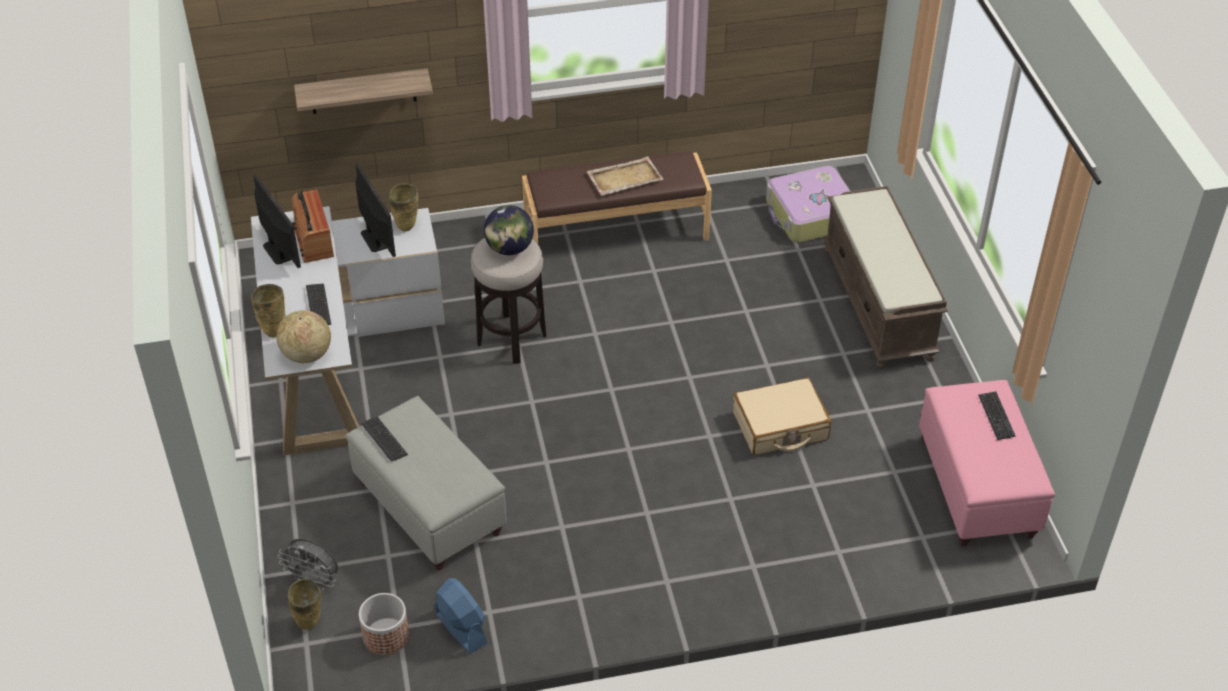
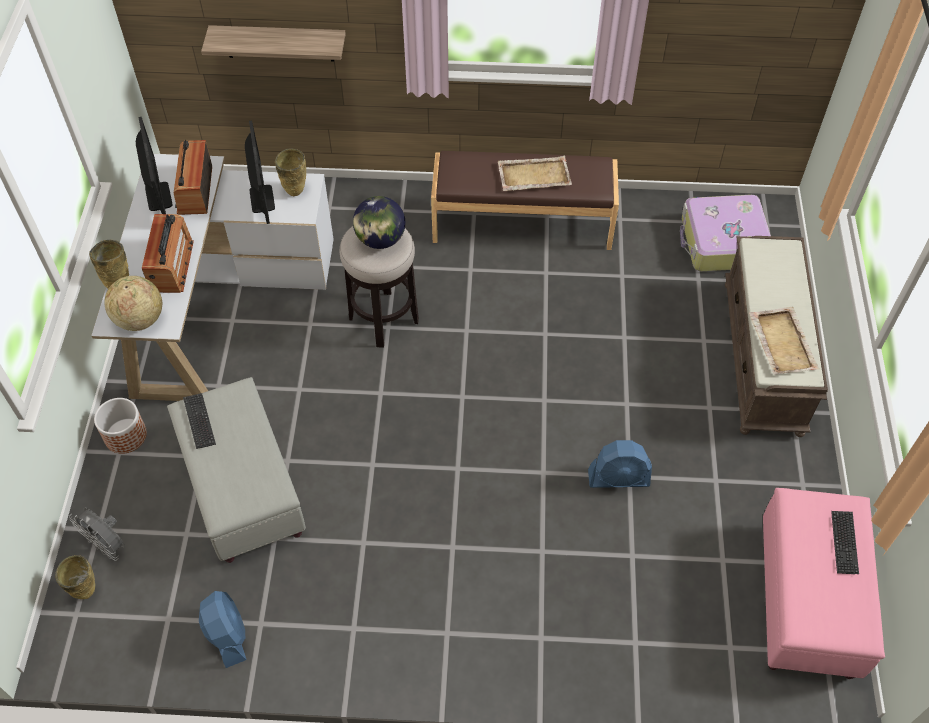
camera: 15 degrees right, 10 degrees up
(318, 306) = (172, 266): keyboard -> radio
(386, 637) = (152, 626): planter -> planter (125, 436)
(780, 426) = (619, 478): beige suitcase -> blue fan
(896, 272) = (782, 342): none -> beige tray

